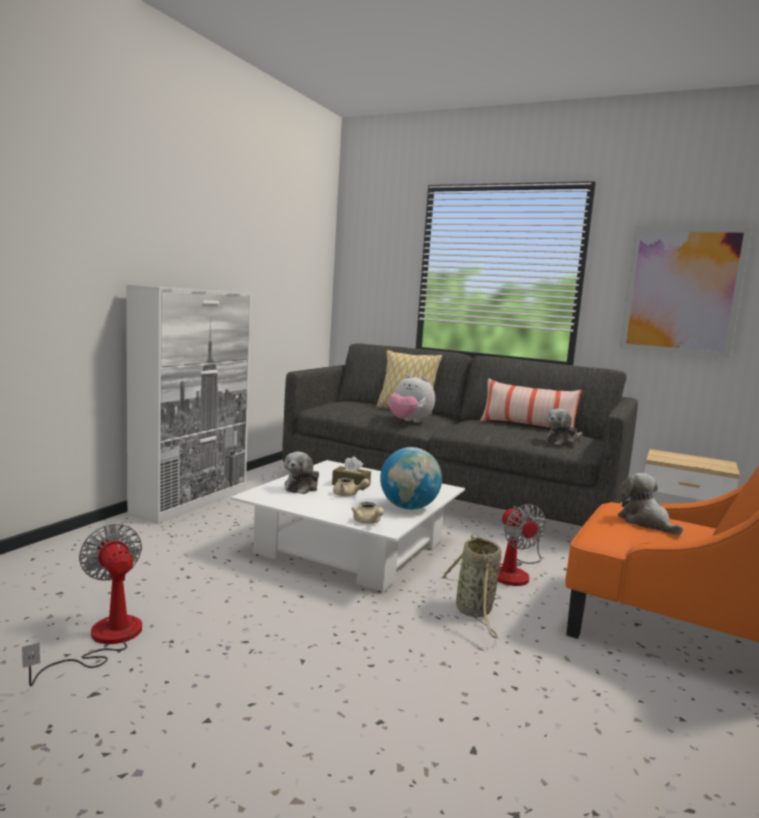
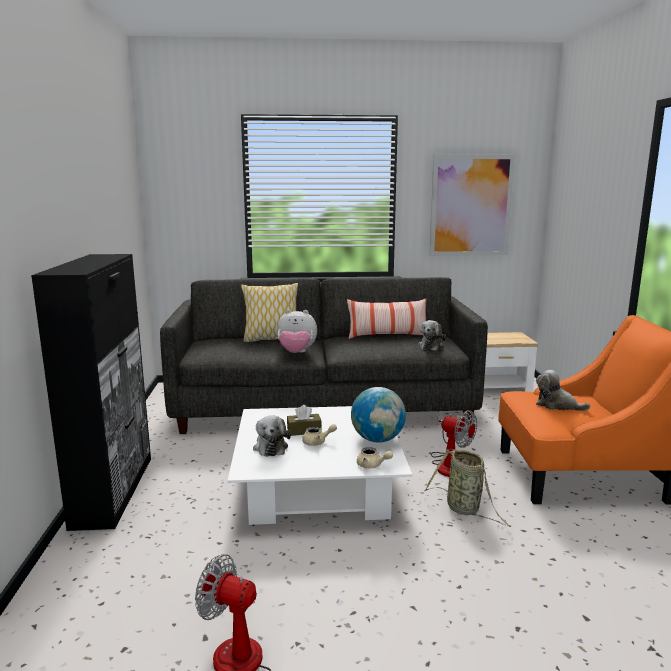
camera: 30 degrees left, 5 degrees up
(191, 501) = (114, 490): white cabinet -> black cabinet

